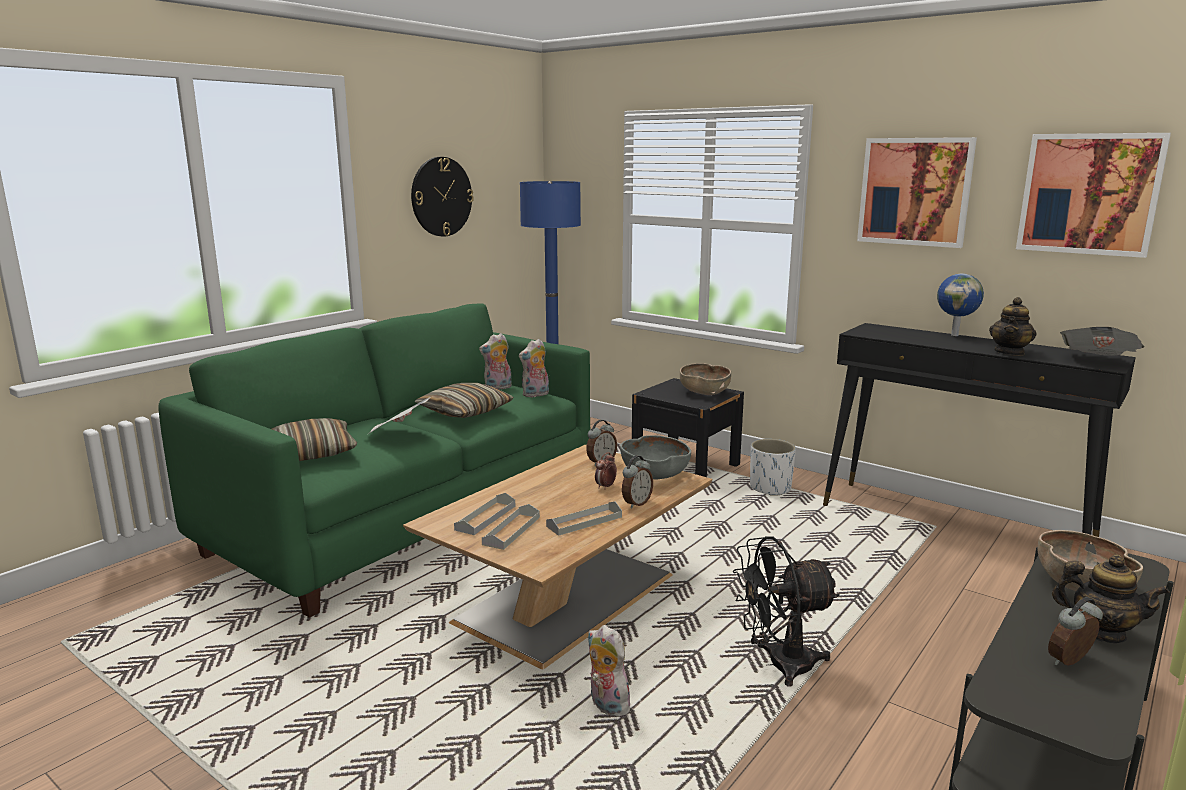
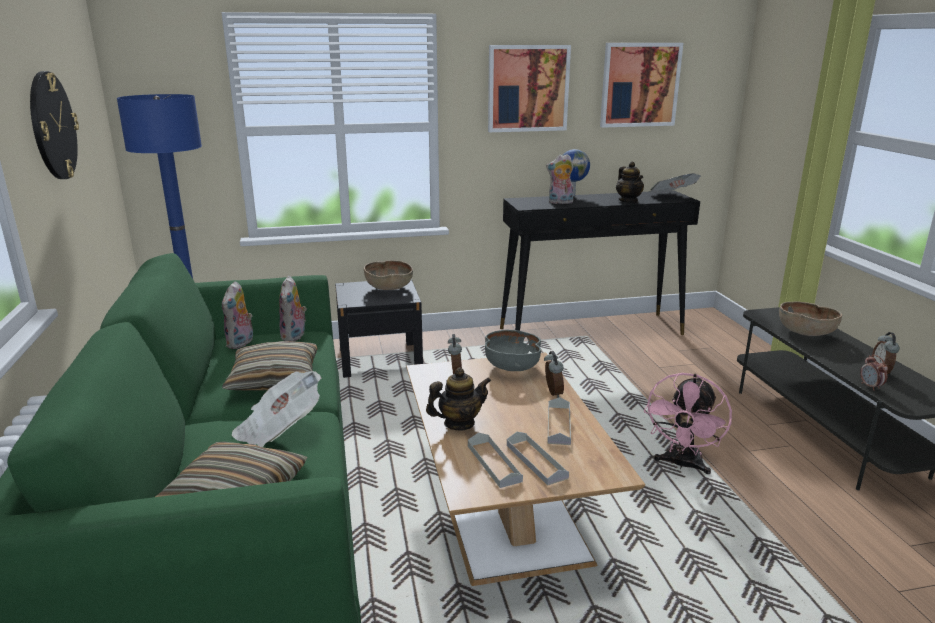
camera: 50 degrees left, 5 degrees up
(605, 487) = (505, 391): alarm clock -> alarm clock (870, 386)
(606, 705) = (669, 558): plush toy -> plush toy (560, 202)
(770, 488) = (464, 351): white planter -> none
(779, 665) = (682, 465): black fan -> pink fan
(1101, 632) = (855, 352): teapot -> teapot (459, 423)

